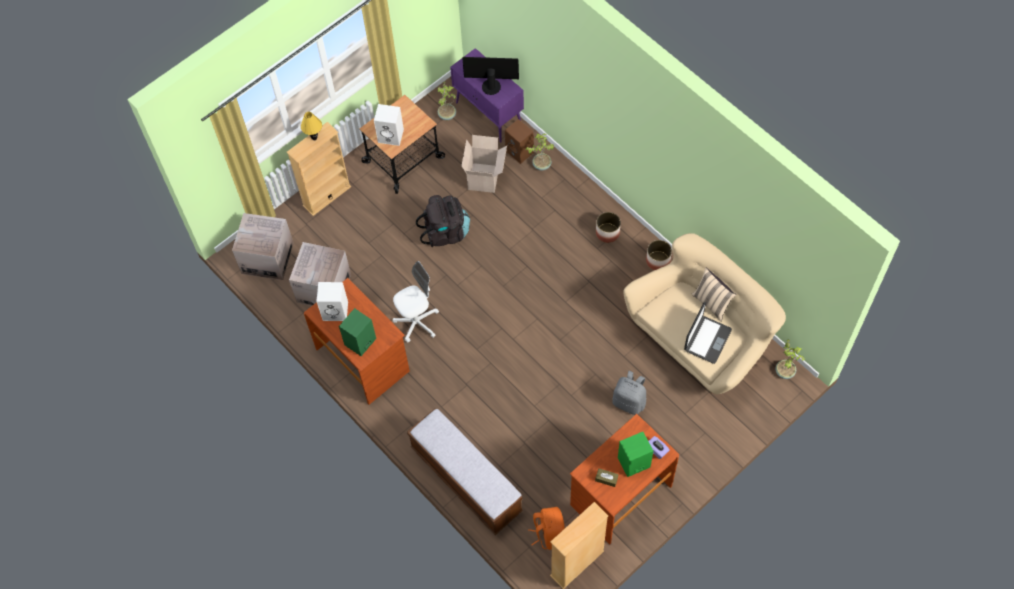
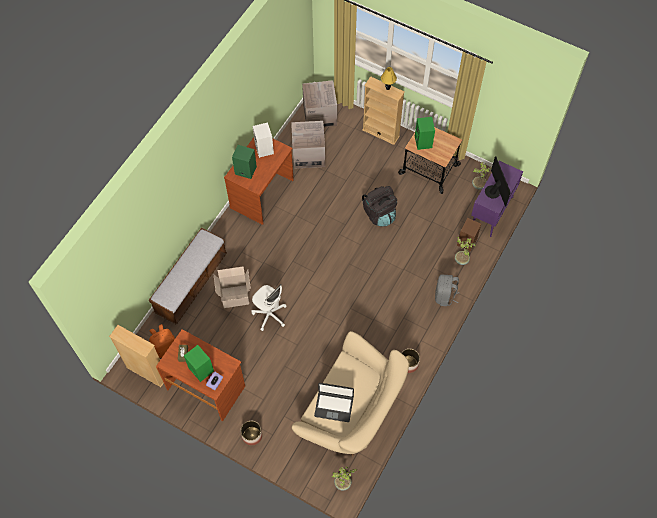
camera: 70 degrees right, 0 degrees up
(391, 135) = (423, 142): white speaker -> green speaker
(417, 322) = (301, 218): white office chair -> white office chair (270, 315)
(484, 178) = (434, 225): cardboard box -> cardboard box (235, 297)
(607, 233) = (419, 321): planter -> planter (252, 435)
(629, 401) = (282, 374): grey backpack -> grey backpack (445, 296)
(711, 303) = (368, 402): beige pillow -> none

